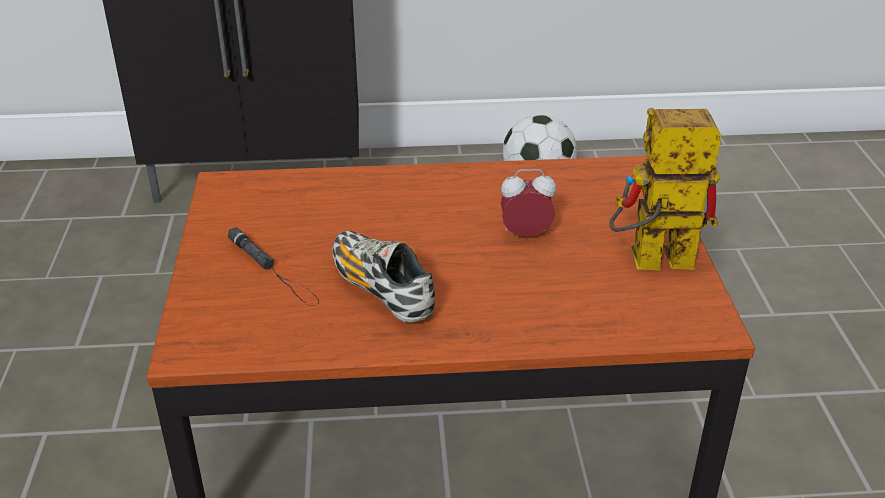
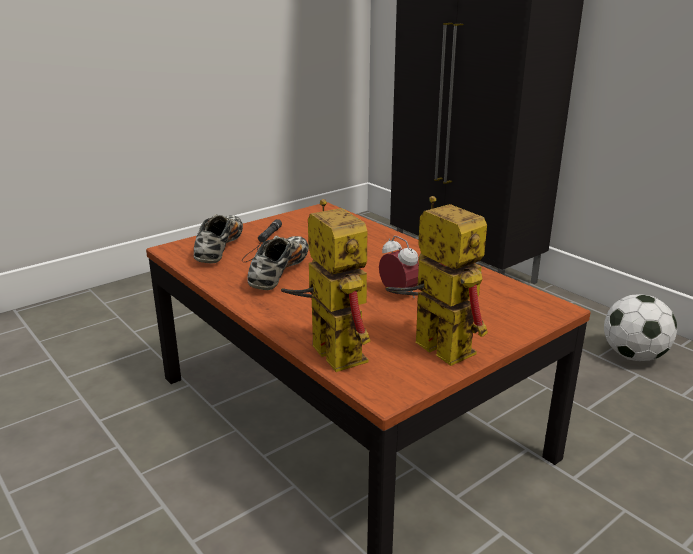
camera: 55 degrees right, 10 degrees down
(245, 310) = (220, 249): none -> shoe
(603, 328) = (327, 350): none -> toy robot

